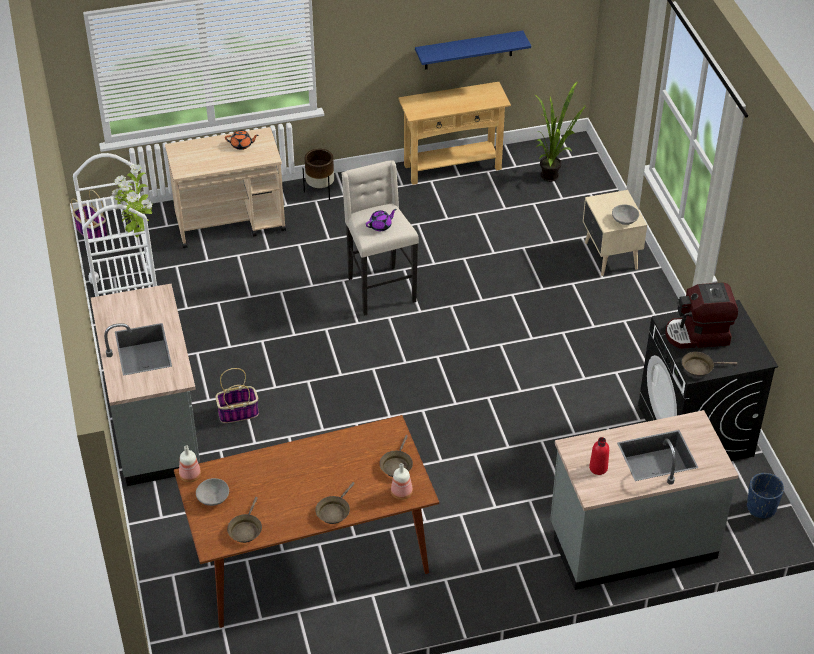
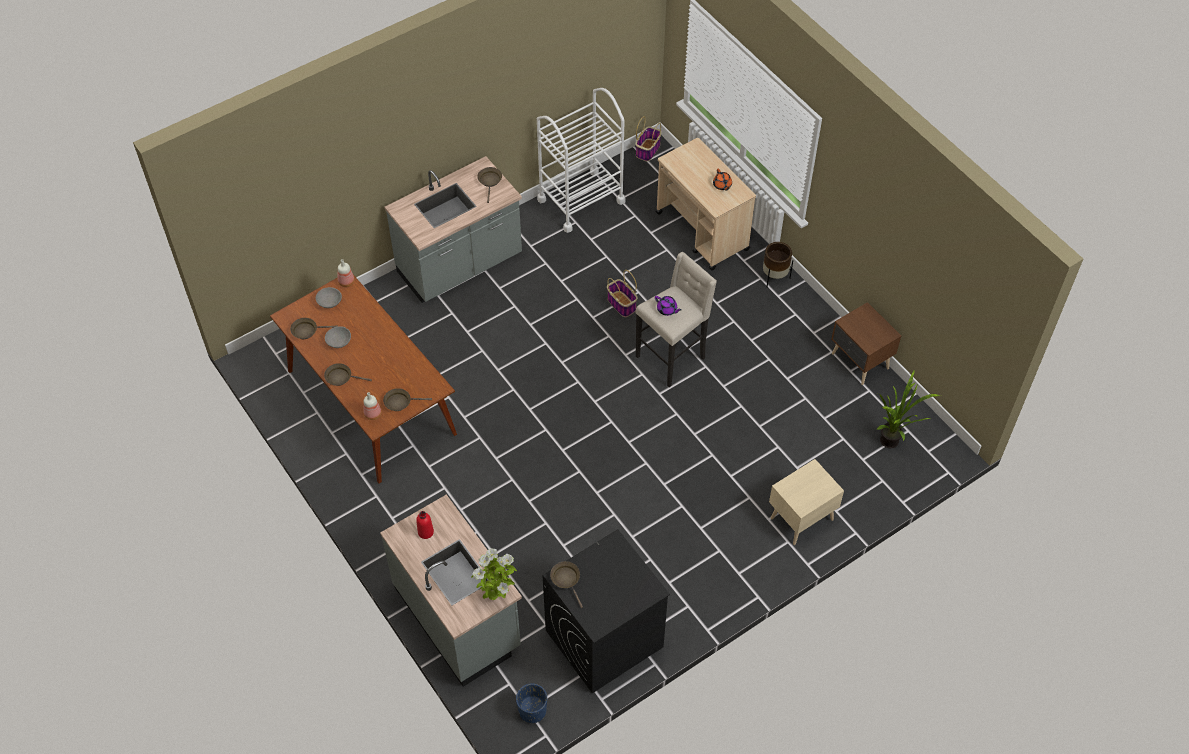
camera: 70 degrees right, 10 degrees up
(132, 303) = (490, 181): none -> brown frying pan
(138, 234) = (573, 158): potted plant -> potted plant (497, 596)
(238, 412) = (494, 311): basket -> basket (622, 304)
(452, 167) = (859, 362): beige console table -> brown nightstand
(468, 50) = (908, 290): blue shelf -> none
(624, 220) = (797, 498): grey bowl -> grey bowl (339, 342)
(698, 335) = (607, 570): coffee machine -> none

